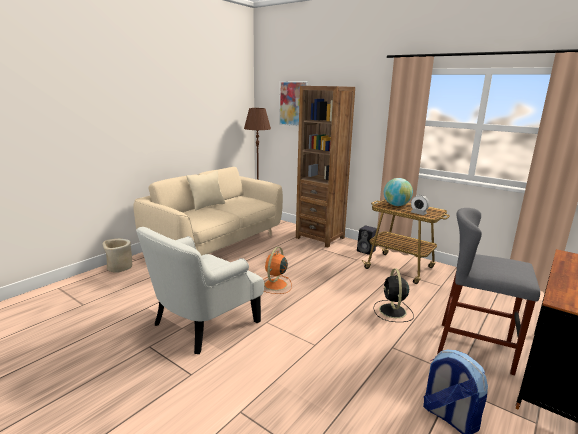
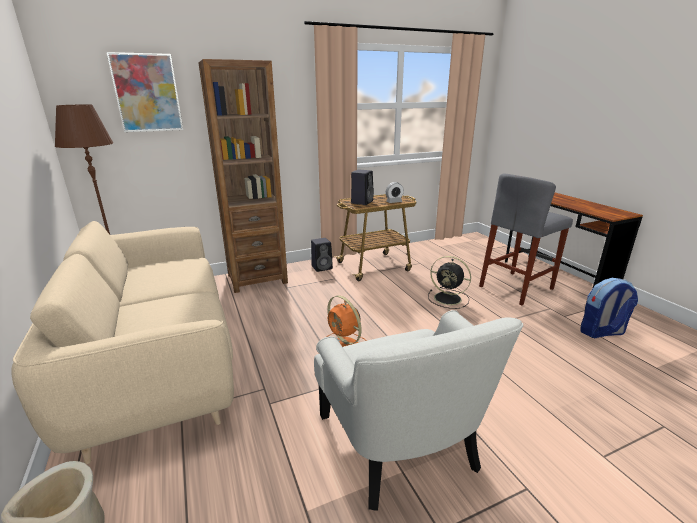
camera: 60 degrees left, 5 degrees up
(207, 206) = (128, 303): beige pillow -> none
(396, 205) = (362, 202): globe -> black speaker

